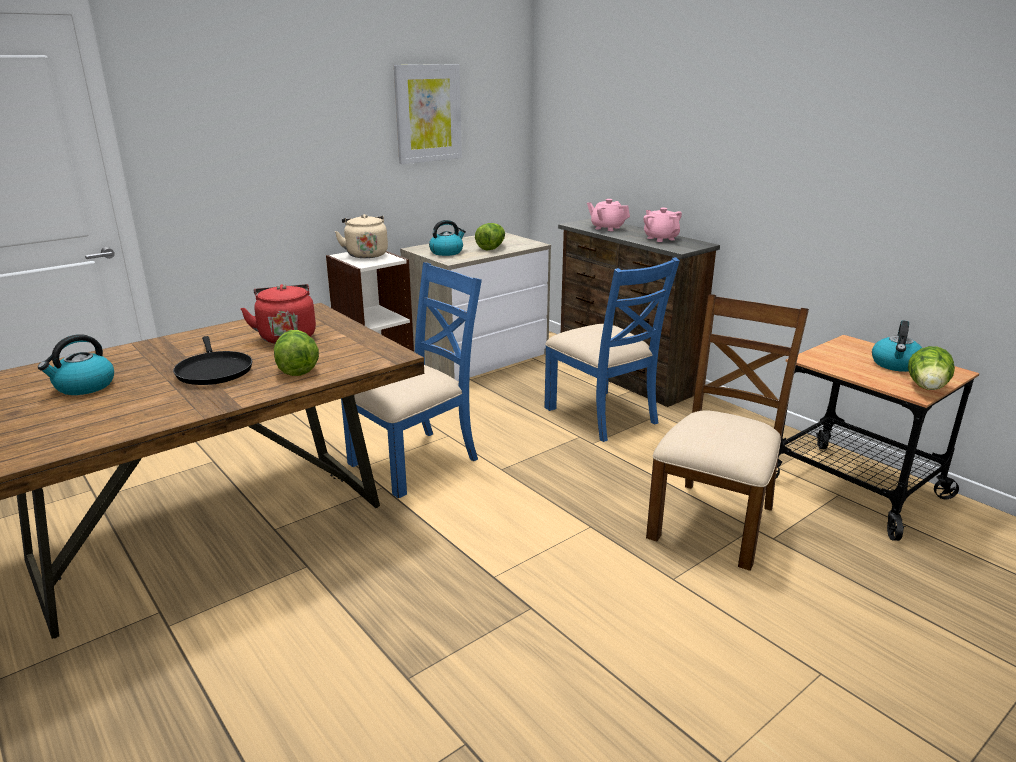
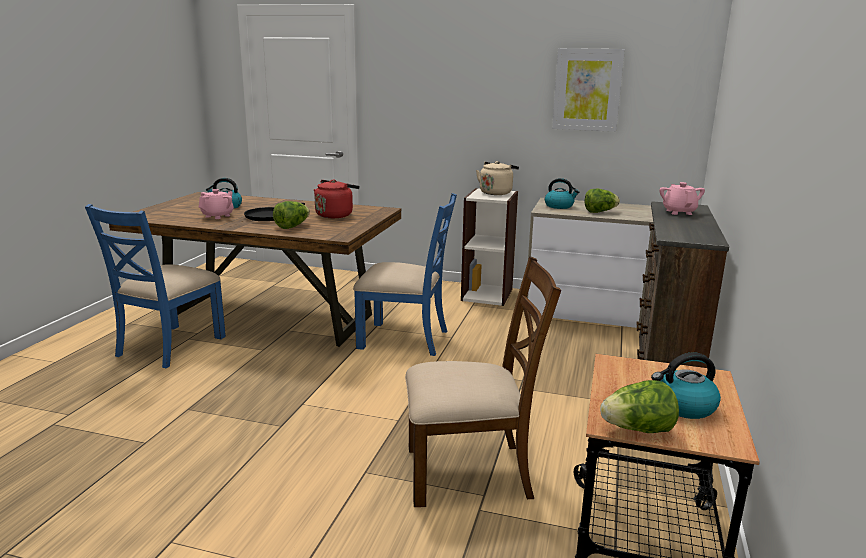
camera: 55 degrees right, 5 degrees down
(602, 415) = (573, 379): blue chair -> blue chair (169, 346)
(660, 238) = (691, 228): pink teapot -> pink teapot (218, 216)

